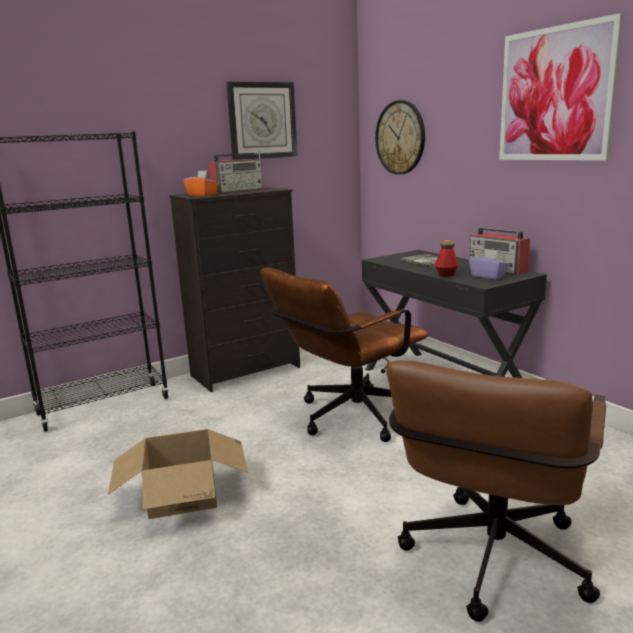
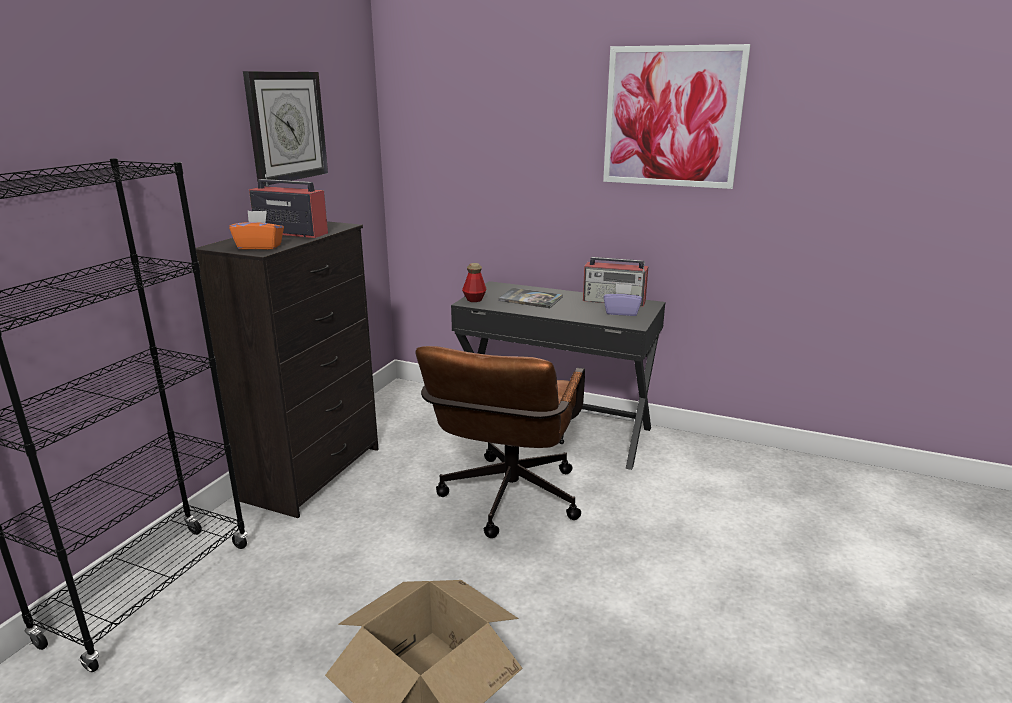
camera: 35 degrees left, 5 degrees up
(238, 191) = (290, 232): radio -> radio turned 90 degrees counterclockwise
(400, 138) = (453, 147): wall clock -> none
(446, 274) = (578, 316): bottle -> bottle (474, 299)
(491, 566) = (794, 620): brown office chair -> none

